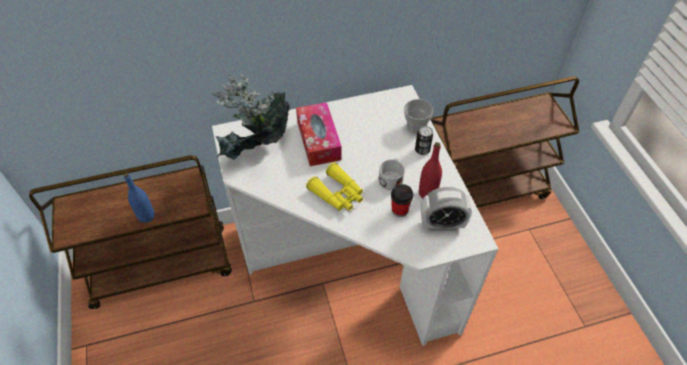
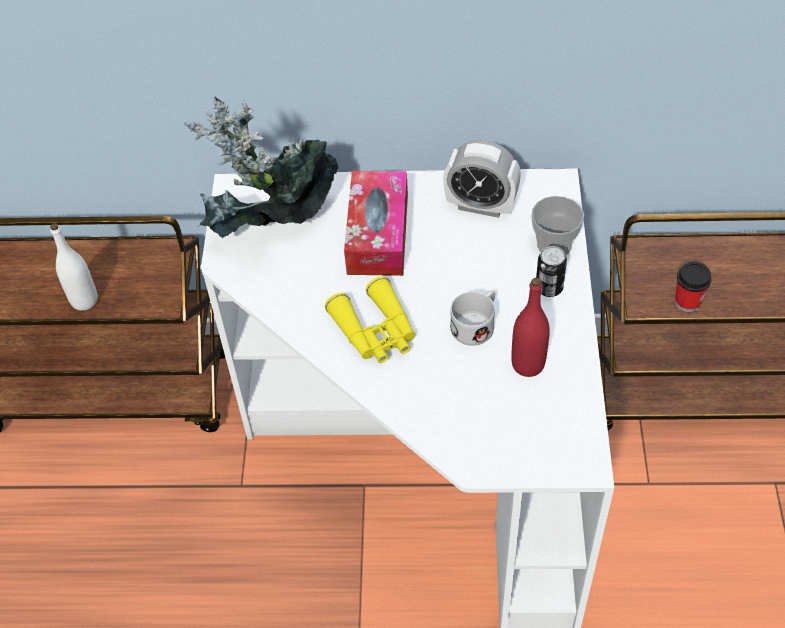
camera: 20 degrees right, 0 degrees up
(146, 216) = (84, 300): blue bottle -> white bottle
(400, 210) = (468, 382): cup -> cup (687, 302)
(442, 224) = (531, 423): alarm clock -> alarm clock (480, 206)

